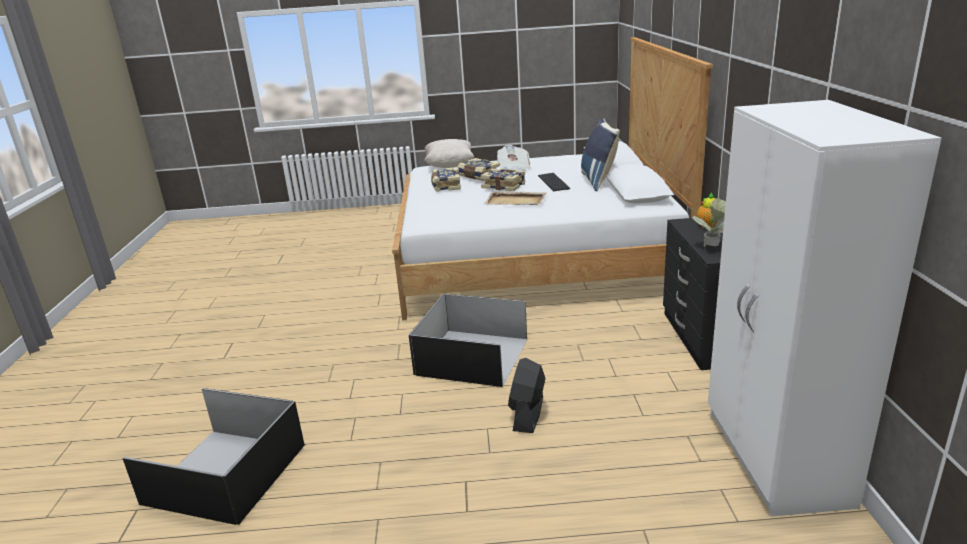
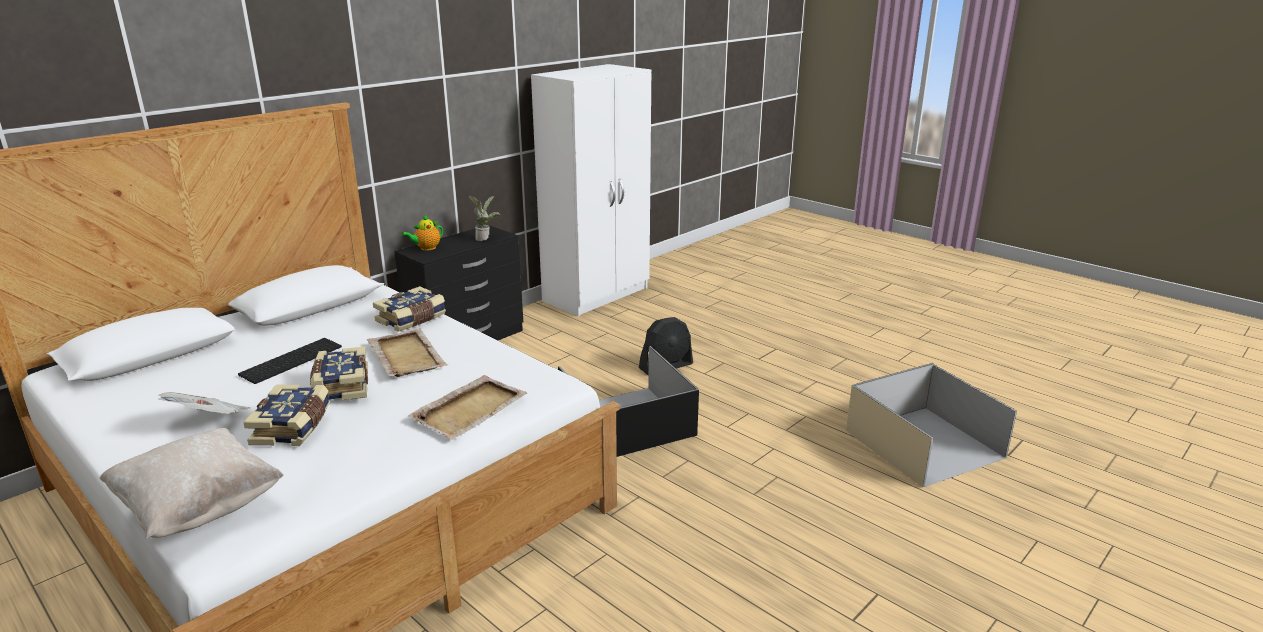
camera: 135 degrees left, 0 degrees up
(226, 472) = (922, 445): black storage box -> beige storage box
(433, 204) = (470, 409): none -> beige tray
(445, 186) = (366, 441): book -> book (412, 319)
(599, 181) = (266, 336): blue pillow -> none

